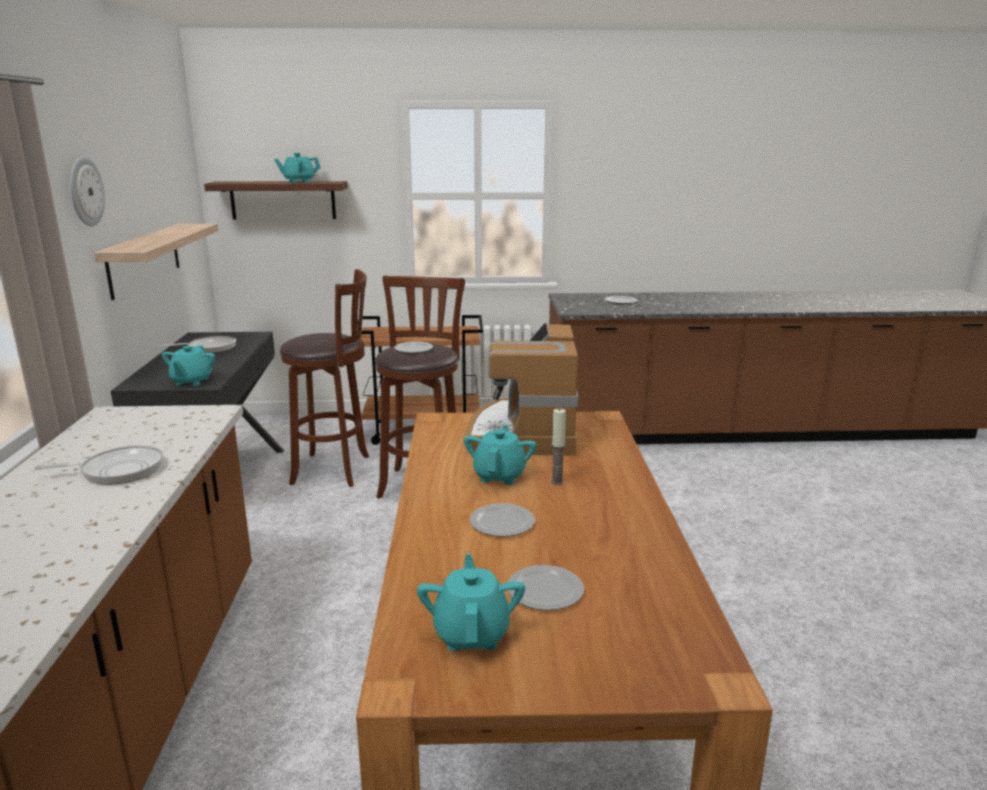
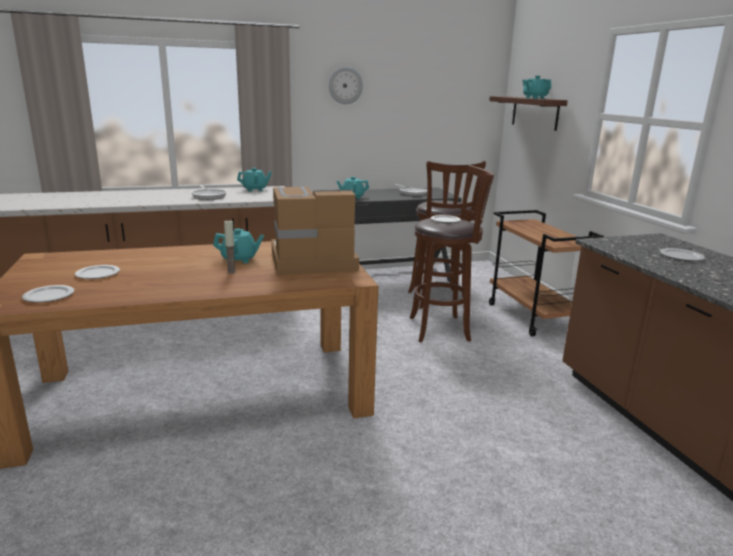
camera: 75 degrees right, 0 degrees up
(144, 259) = (399, 132): shelf -> none
(472, 633) = (68, 264): turquoise teapot -> turquoise teapot (255, 189)
(501, 522) = (176, 263): plate -> plate (50, 295)

